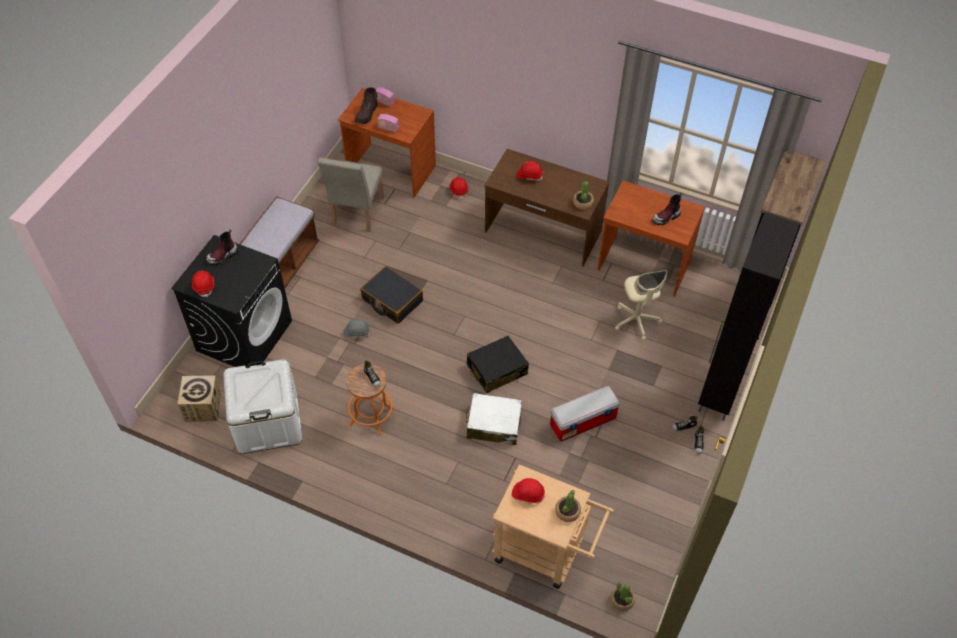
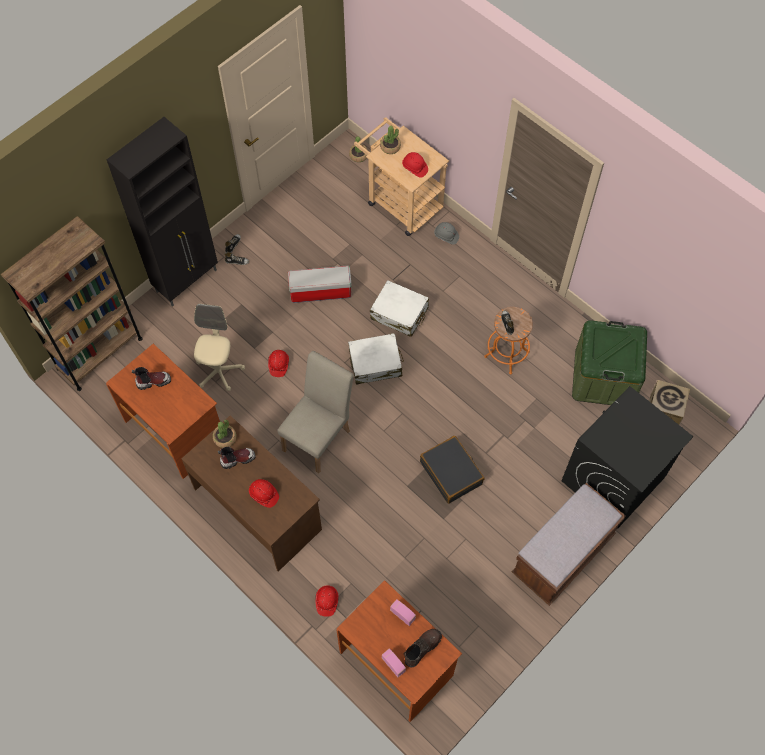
camera: 160 degrees left, 10 degrees up
(204, 286) = (658, 428): red hard hat -> red hard hat (278, 365)
(223, 256) = (635, 459): boot -> boot (237, 459)
(268, 422) = (603, 377): white storage box -> green storage box
(356, 214) = (458, 605): beige chair -> beige chair (320, 436)
(356, 332) = (498, 446): grey hard hat -> grey hard hat (446, 236)
(496, 370) = (375, 363): black suitcase -> white suitcase

